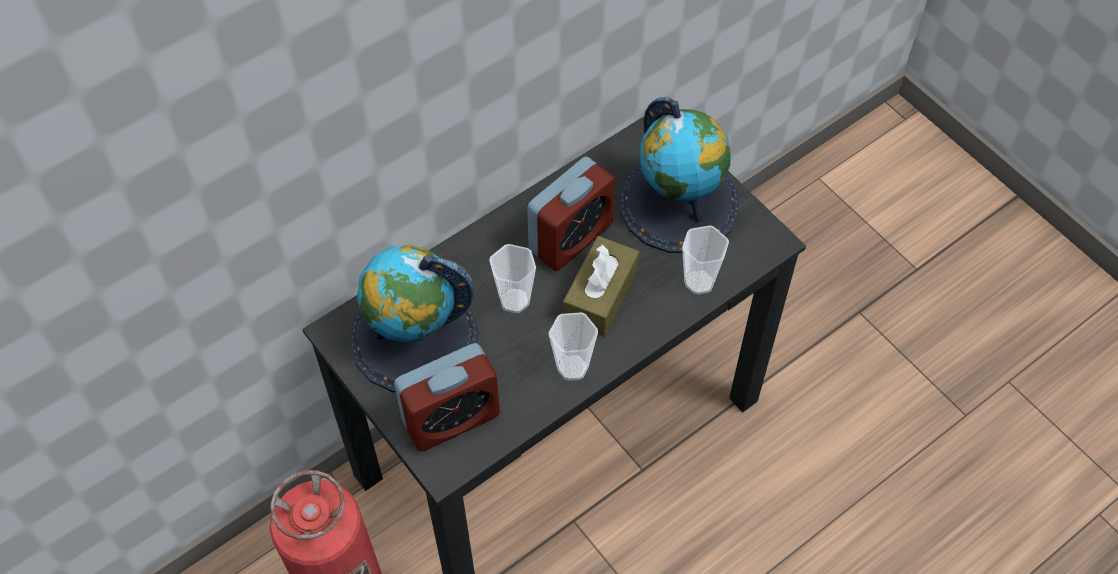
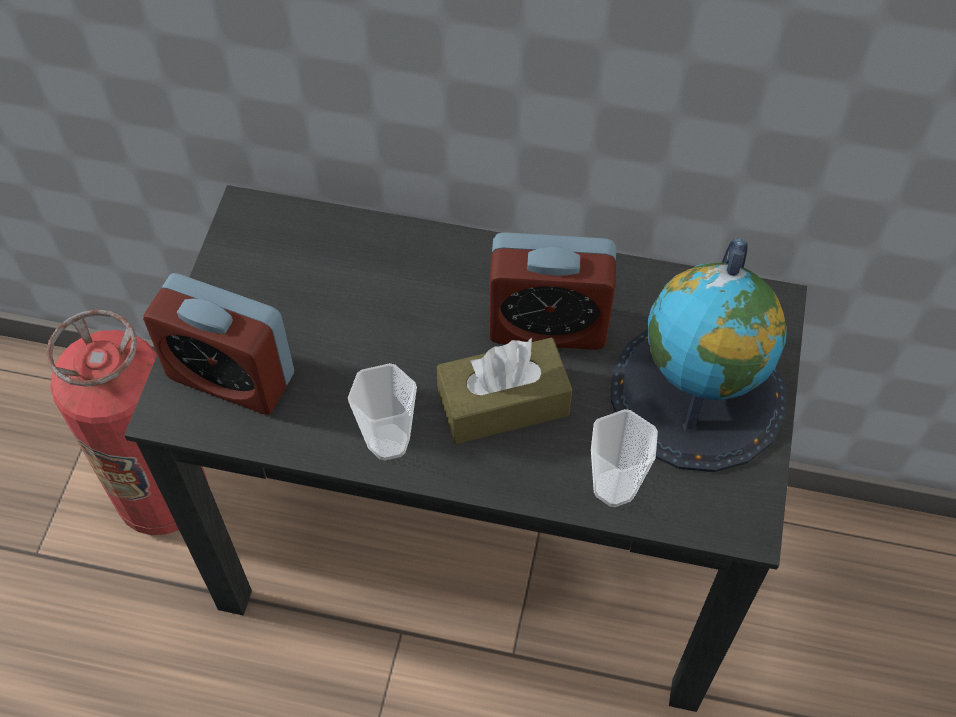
camera: 50 degrees right, 0 degrees up
(414, 337) = (297, 278): globe -> none
(514, 300) = (421, 331): cup -> none

